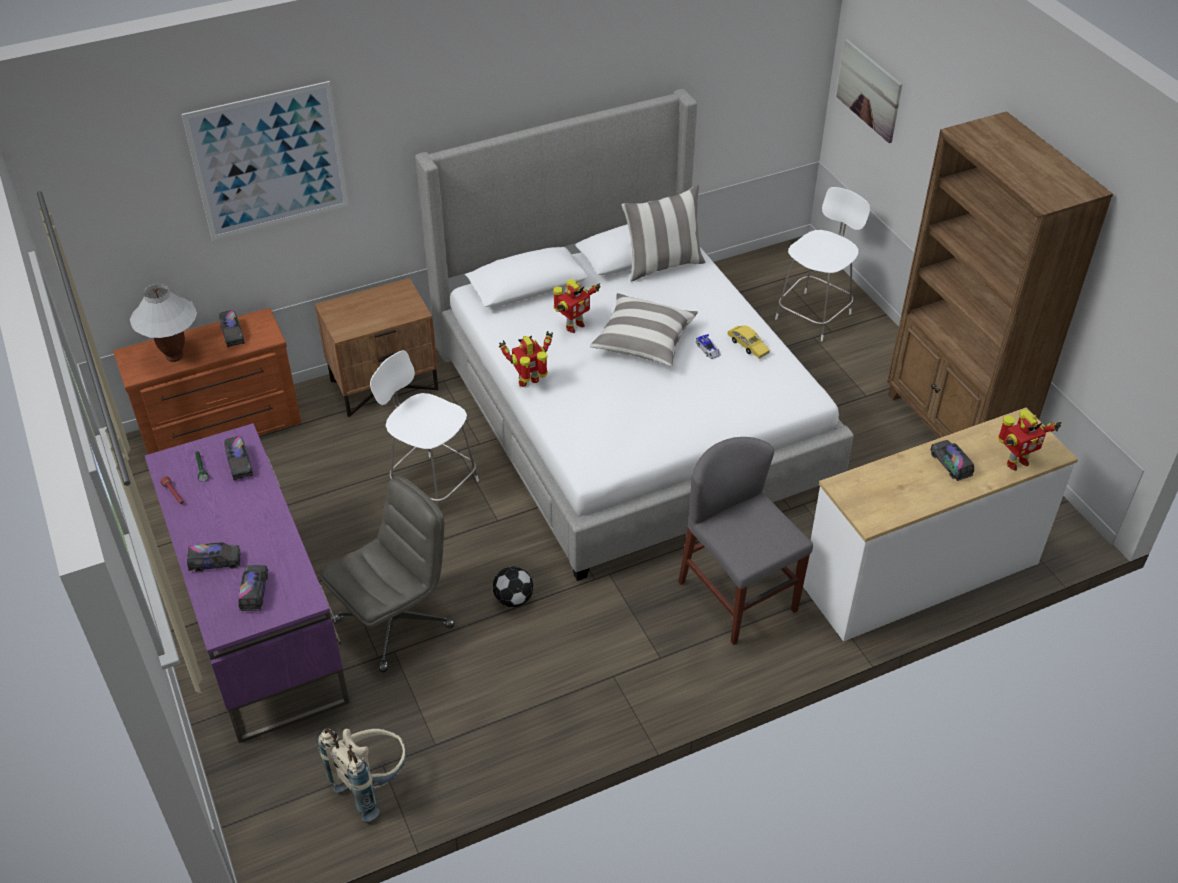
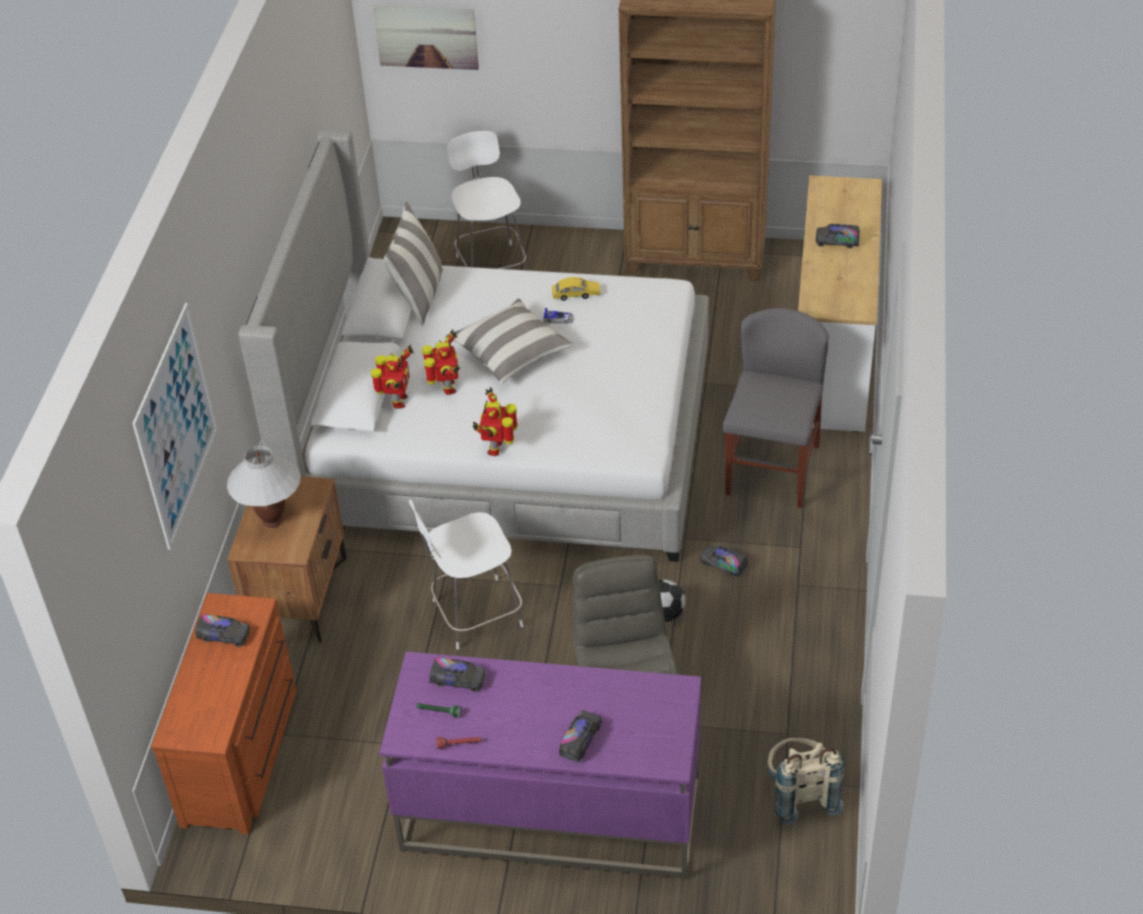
camera: 55 degrees left, 0 degrees up
(174, 356) = (214, 695): white table lamp -> white table lamp (273, 521)
(254, 592) = (642, 723): toy truck -> toy truck (723, 565)
(738, 596) = (772, 470): grey chair -> grey chair turned 105 degrees clockwise
(1015, 462) = (861, 209): toy robot -> toy robot (397, 401)

